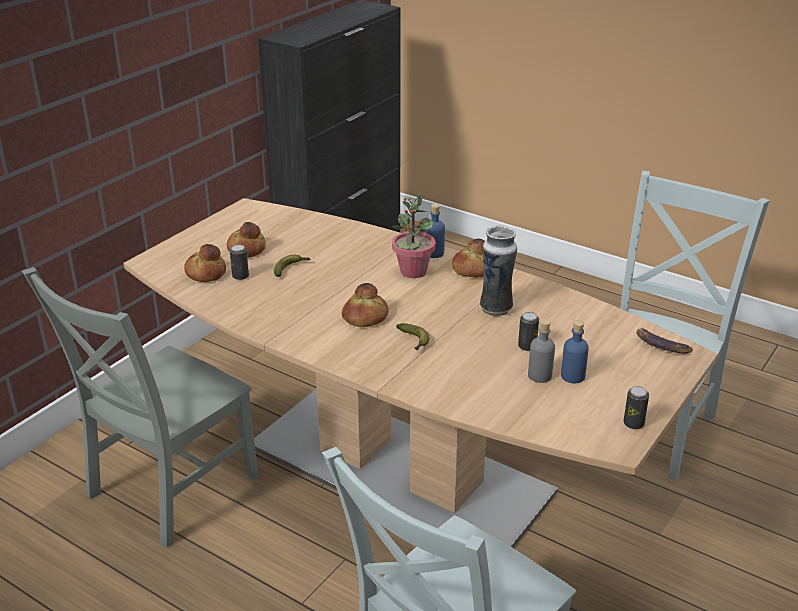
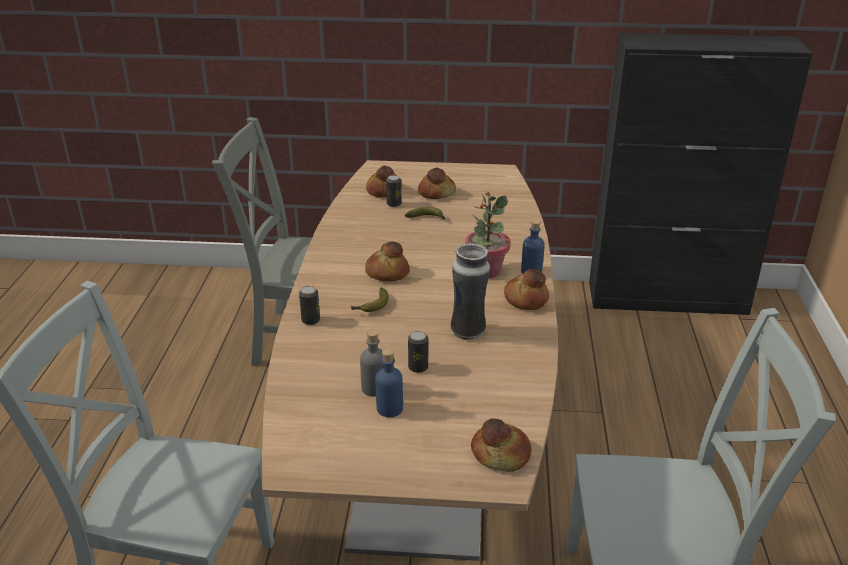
camera: 60 degrees right, 0 degrees up
(633, 423) = (336, 469): can -> can (310, 320)
(660, 345) = (501, 454): banana -> bread

